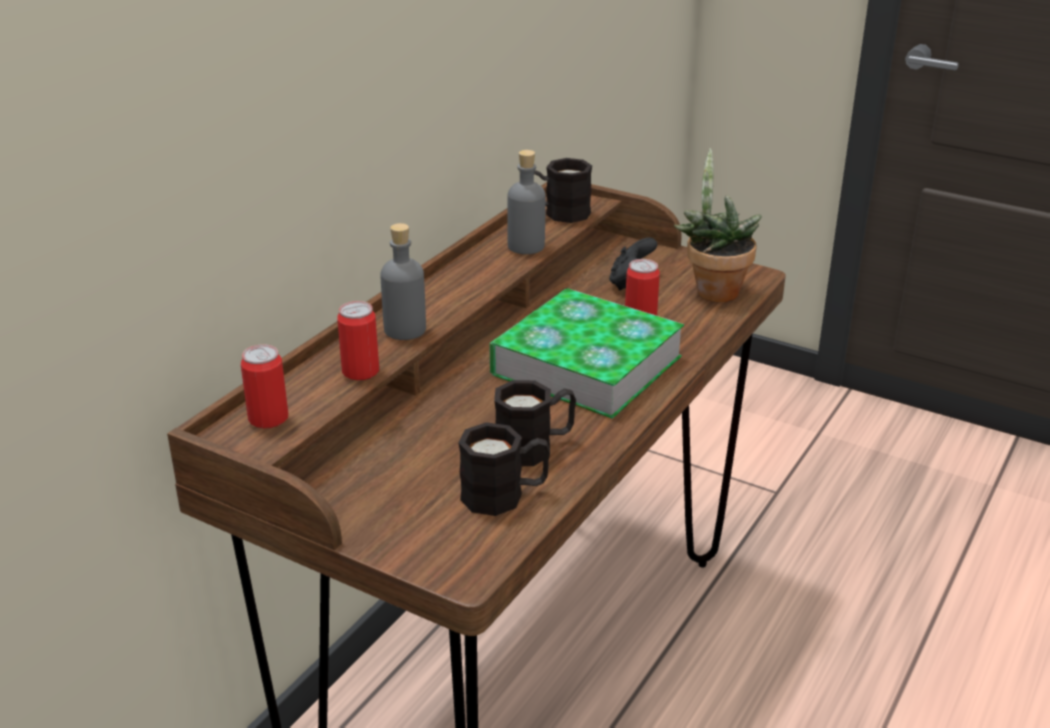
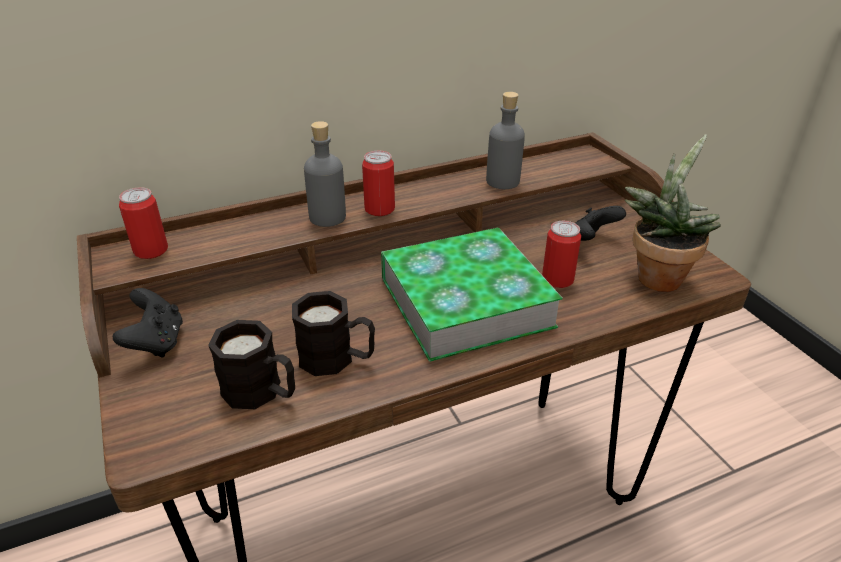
camera: 35 degrees right, 5 degrees up
(348, 503) = (156, 342): none -> black game controller
(360, 371) = (254, 238): can -> can (379, 209)
(558, 213) = (562, 163): black mug -> none

